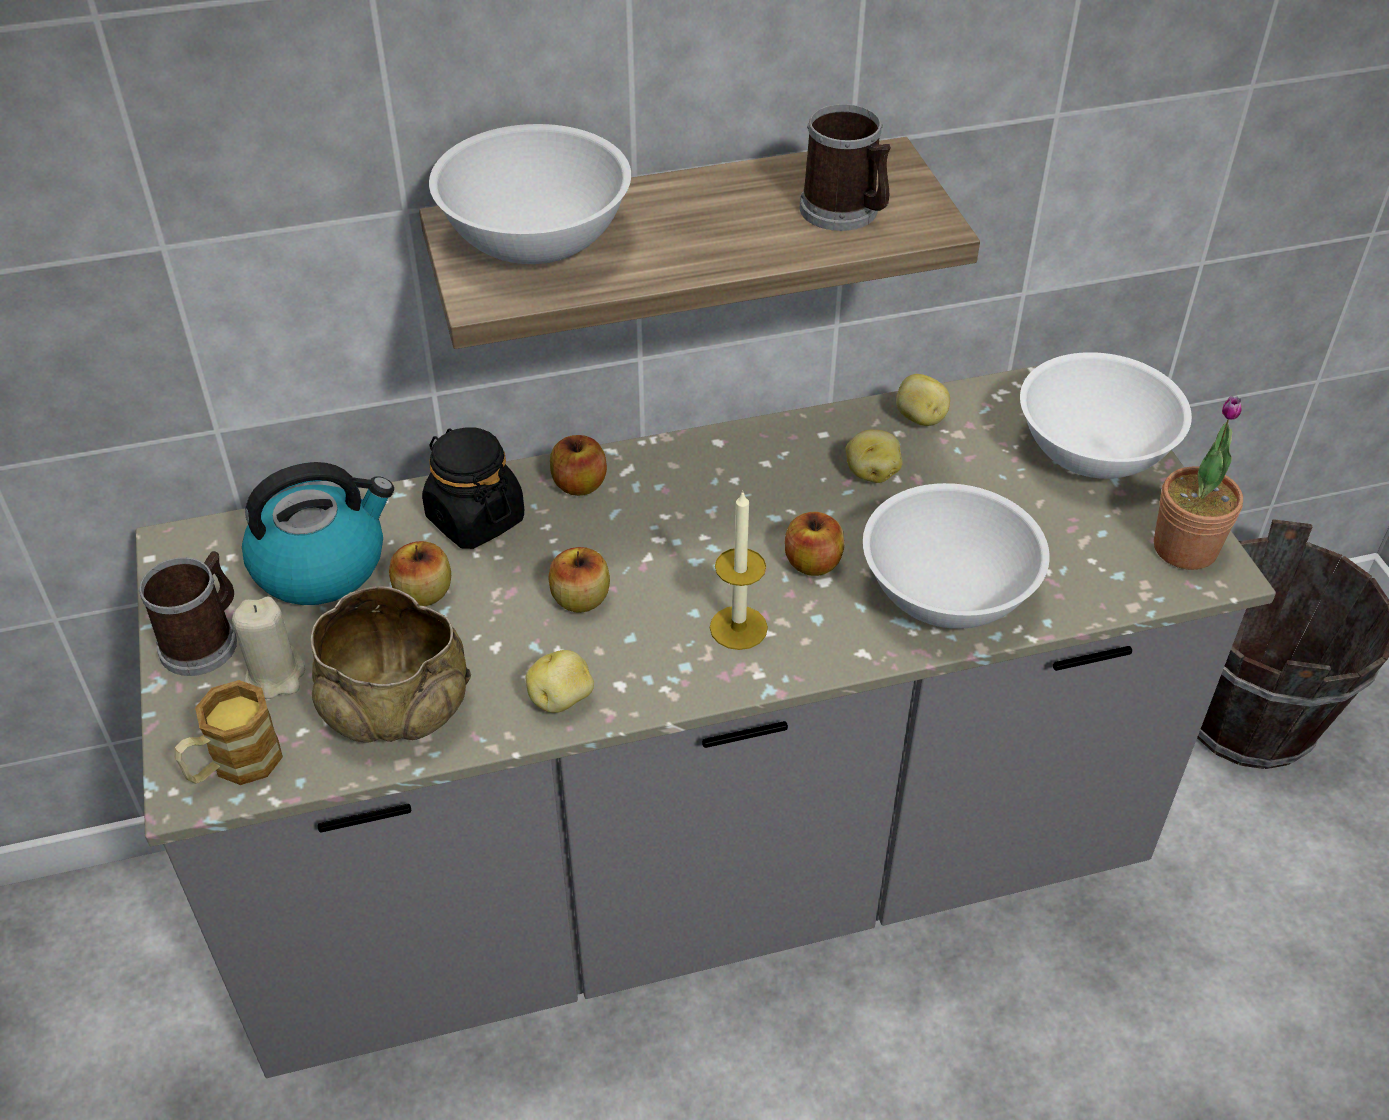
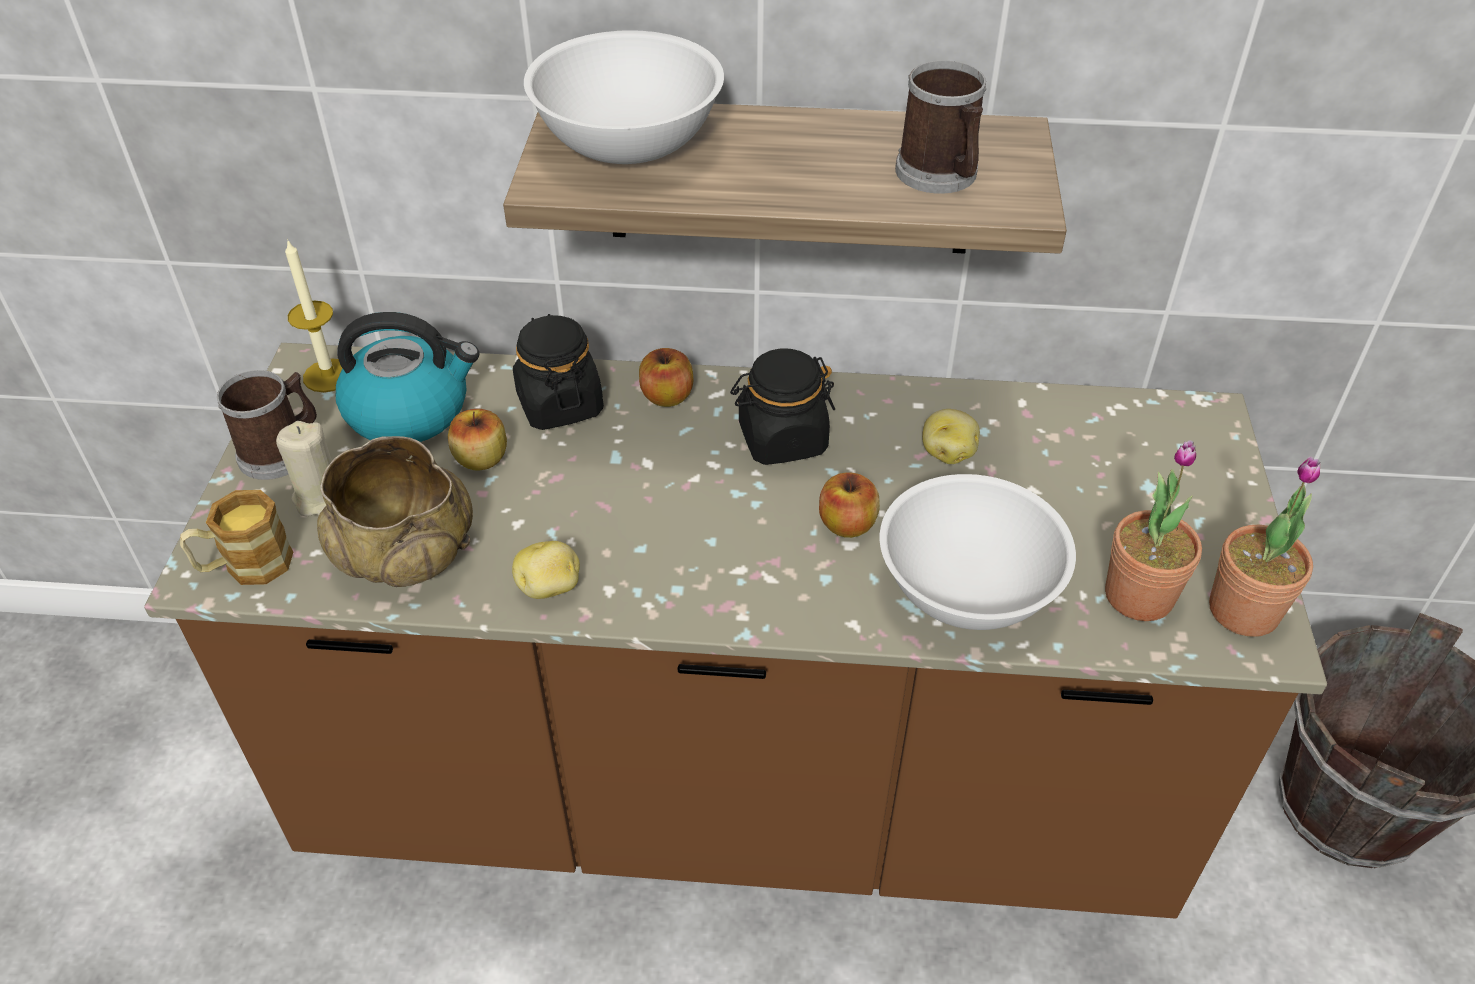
camera: 20 degrees right, 0 degrees up
(580, 599) = (614, 500): apple -> none
(694, 876) = (737, 793): grey counter -> brown counter
(712, 498) = (782, 439): none -> black jar
(738, 627) = (745, 566): candle -> candle (328, 375)
(920, 418) = (1022, 413): potato -> none
(1093, 452) = (1188, 488): white bowl -> none
(1095, 559) = (1139, 595): none -> potted plant

